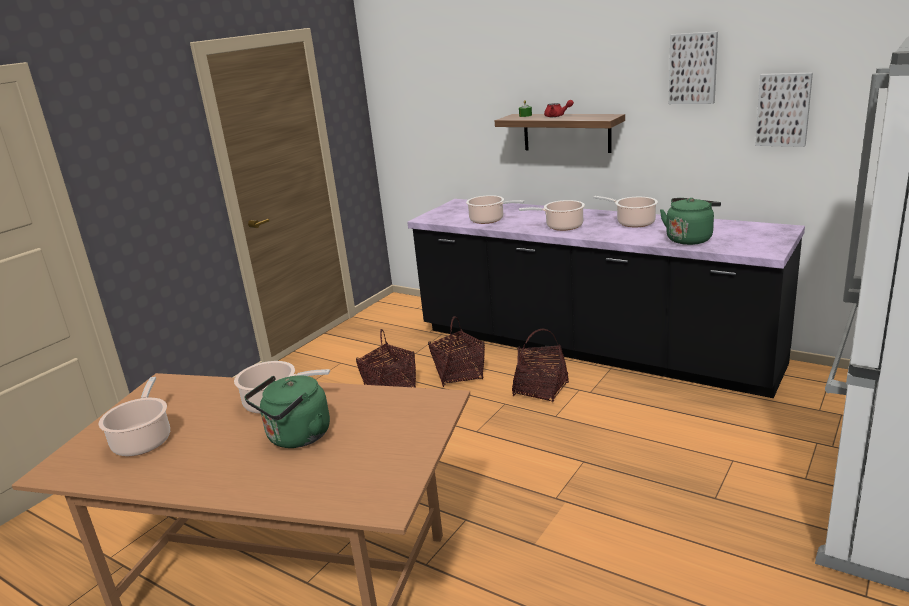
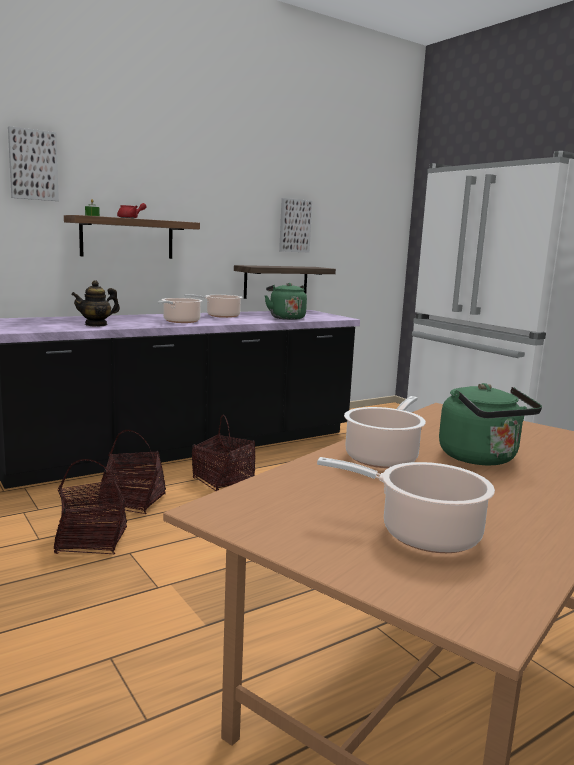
camera: 70 degrees left, 10 degrees down
(489, 220) = (96, 324): cooking pot -> teapot
(693, 68) = (237, 188): picture -> picture (33, 165)
(751, 183) = (276, 282): none -> shelf

